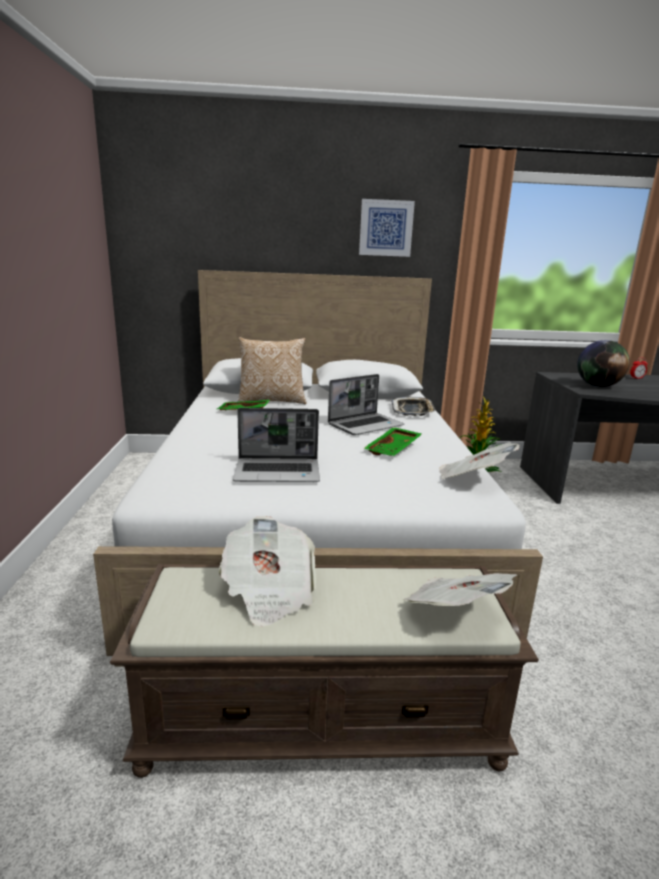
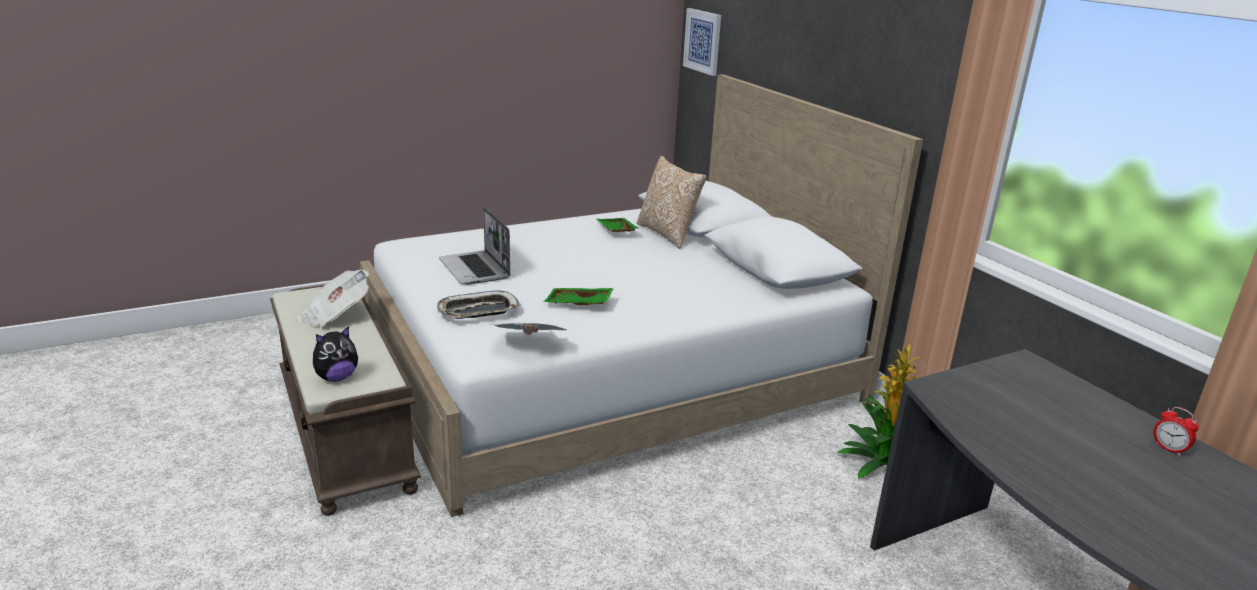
camera: 65 degrees right, 5 degrees up
(366, 425) = (641, 284): laptop -> none
(386, 228) = (891, 53): picture -> picture (703, 41)
(412, 410) = (733, 300): tray -> tray (478, 311)
(454, 611) = (336, 377): newspaper -> plush toy
(598, 386) = (1000, 401): globe -> none

